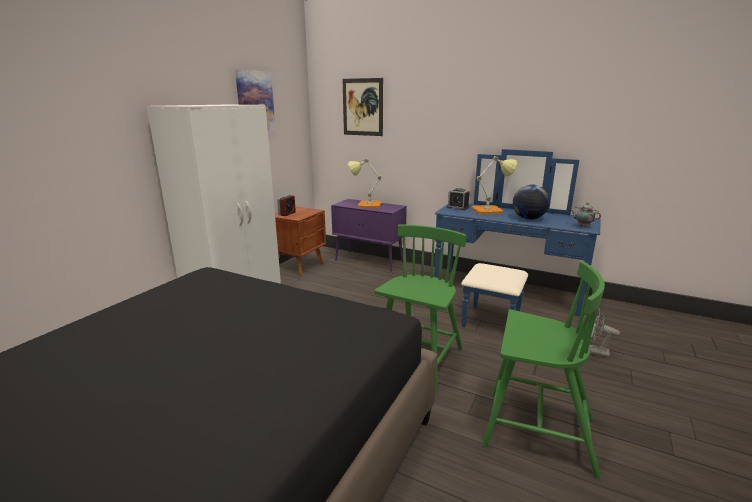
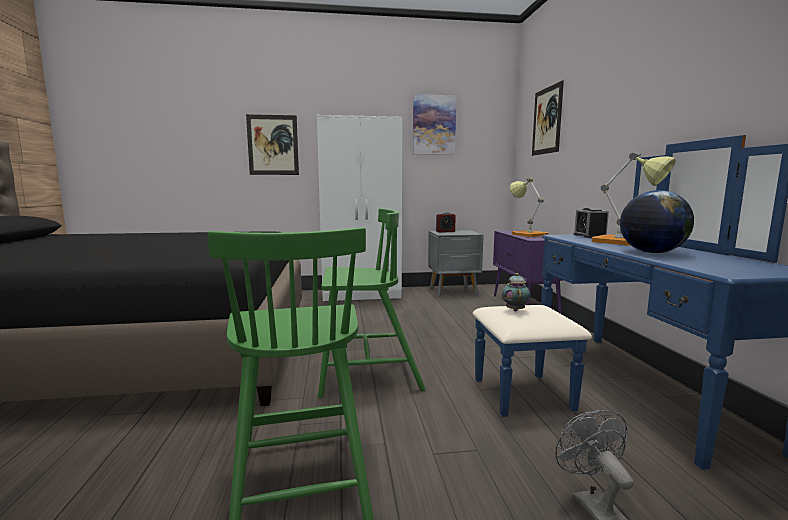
camera: 55 degrees right, 10 degrees down
(83, 142) = (273, 145): none -> picture
(300, 267) = (454, 291): brown nightstand -> grey nightstand
(582, 226) = (728, 270): teapot -> teapot (515, 310)

